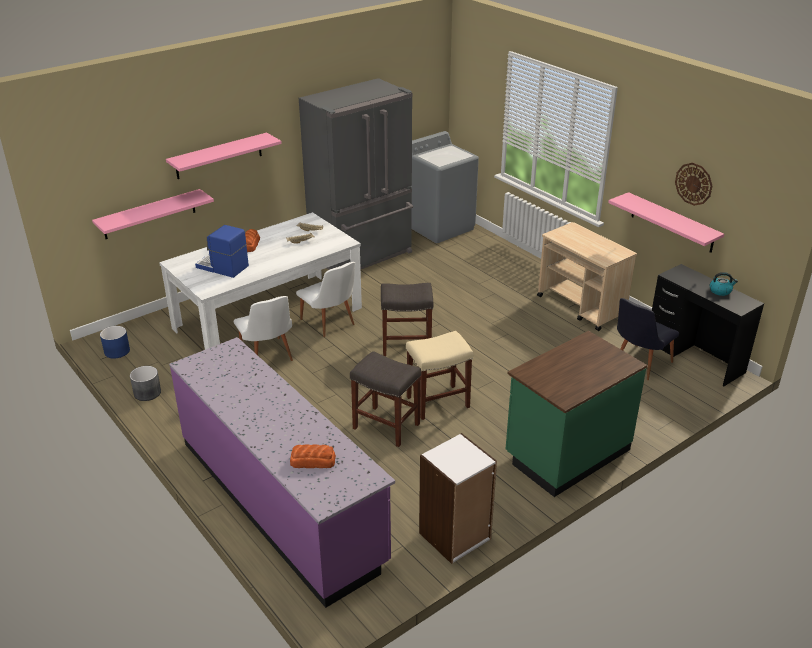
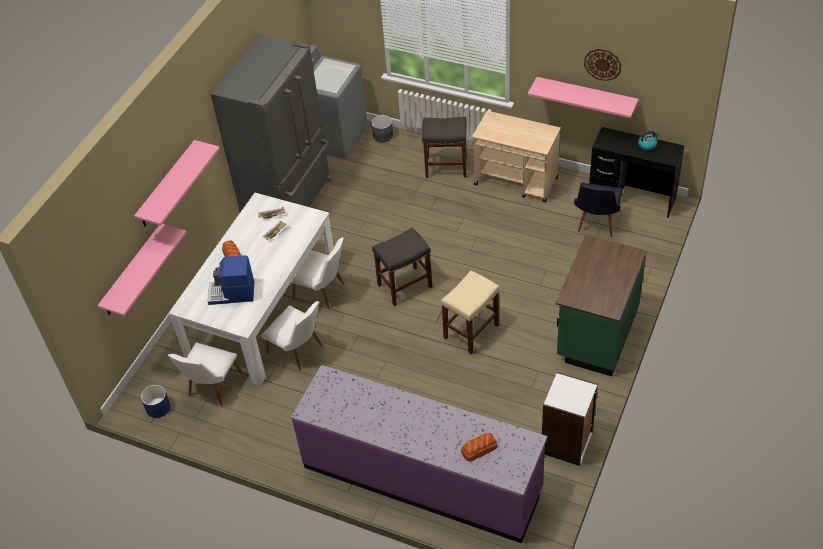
camera: 25 degrees left, 15 degrees up
(147, 393) = (226, 436): grey planter -> grey planter (382, 136)
(171, 355) = (211, 388): none -> white chair
(385, 426) = (448, 373): grey stool -> grey stool (445, 167)

